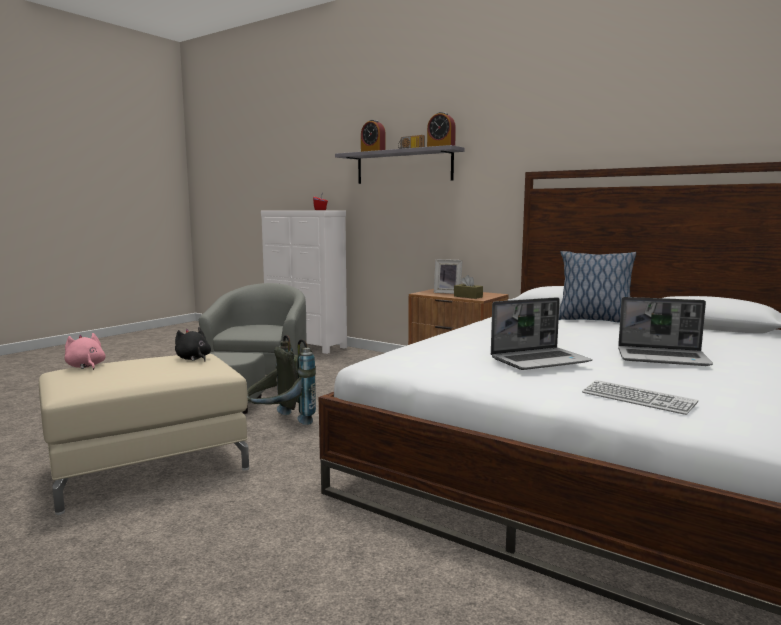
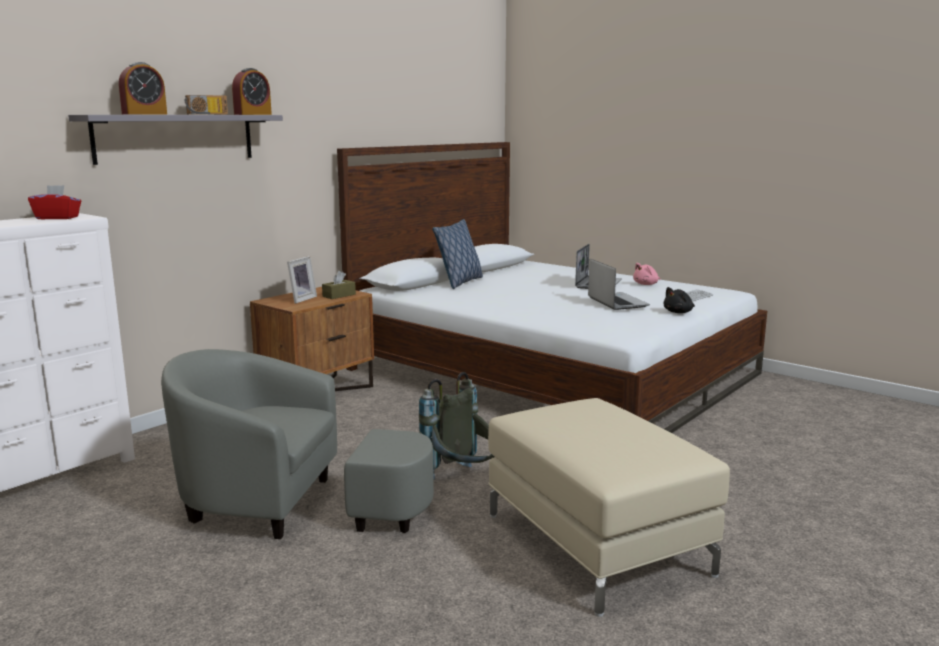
camera: 85 degrees left, 5 degrees up
(85, 366) = (598, 461): pink plush toy -> pink plush toy (646, 284)
(193, 359) = (549, 414): black plush toy -> black plush toy (679, 312)

